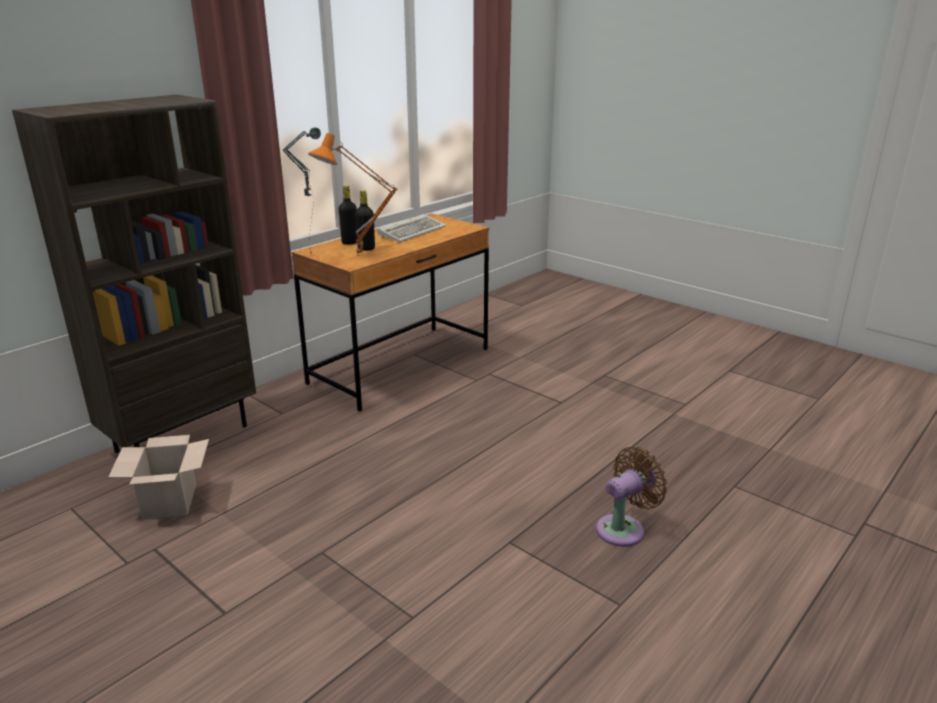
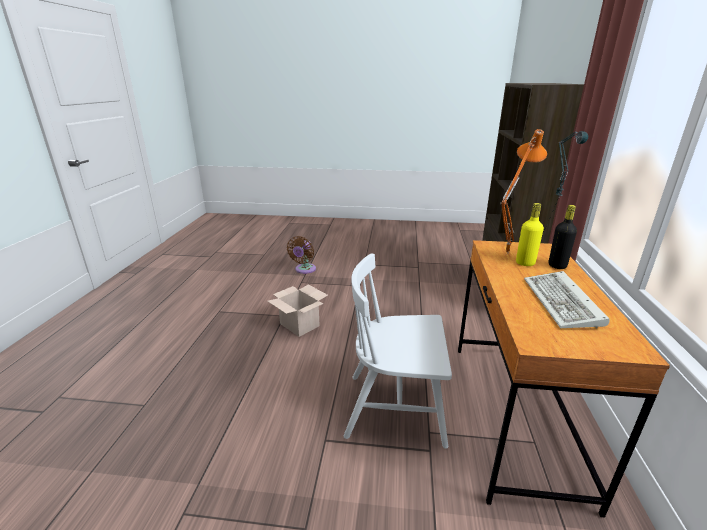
camera: 145 degrees right, 0 degrees up
(169, 500) = (447, 278): cardboard box -> cardboard box (300, 325)
(366, 248) = (525, 263): black bottle -> yellow bottle
(482, 398) = (396, 408): none -> white chair
(624, 529) = (225, 343): brown fan -> brown fan (304, 270)

